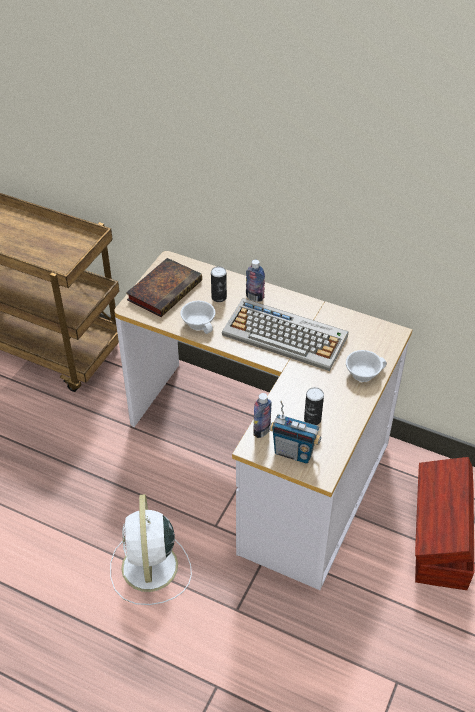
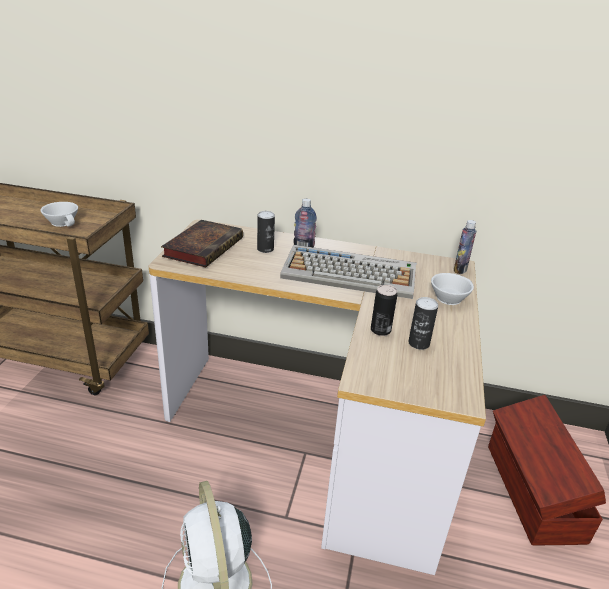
camera: 15 degrees left, 15 degrees down
(200, 323) = (252, 270): white cup -> white cup (64, 222)
(261, 431) = (365, 361): bottle -> bottle (460, 269)
(286, 402) = (380, 330): none -> can
(293, 452) = (415, 379): radio -> none

